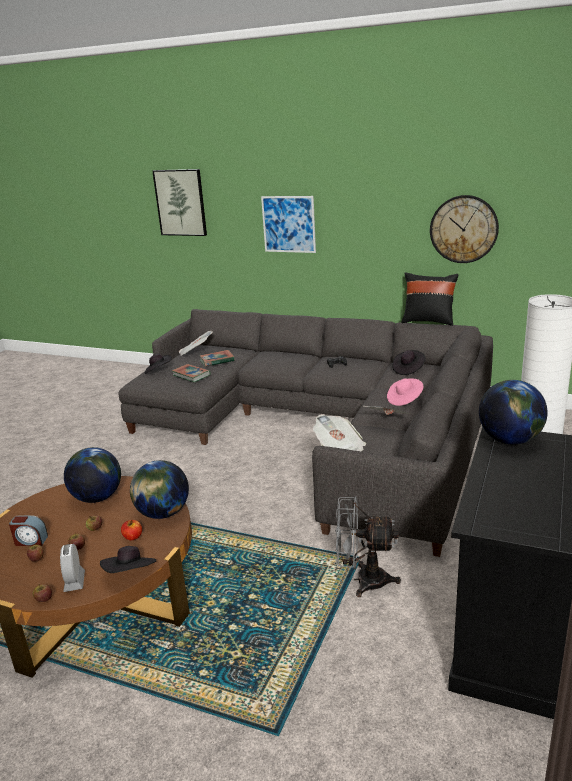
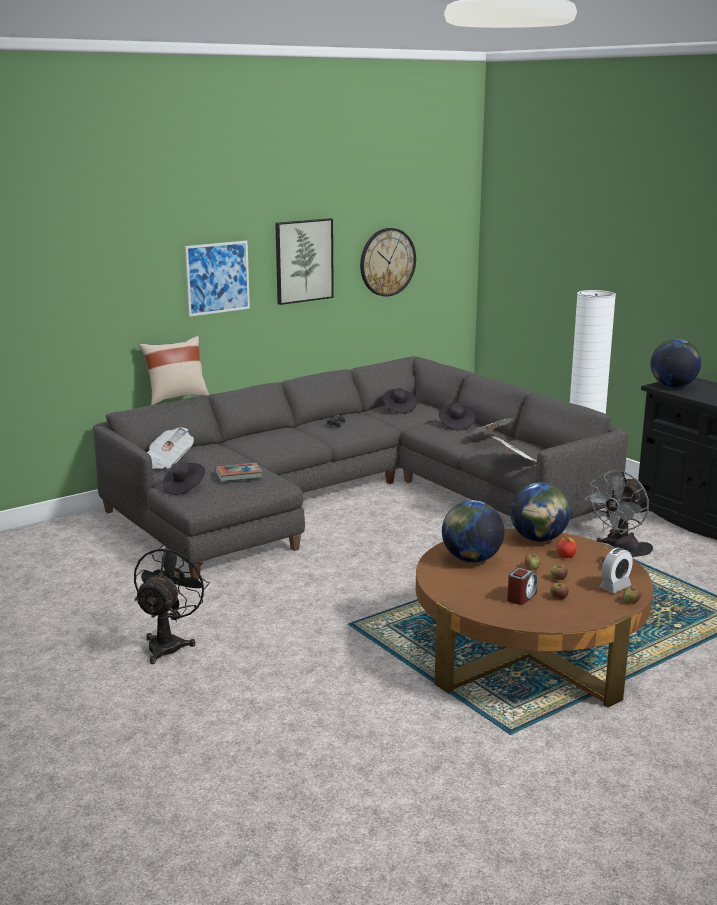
camera: 60 degrees left, 5 degrees down
(38, 460) = (169, 644): none -> black fan
(74, 581) = (615, 587): alarm clock -> alarm clock turned 60 degrees counterclockwise
(181, 202) = (68, 265): picture -> picture (303, 261)
(217, 360) = (221, 458): book -> none
(245, 310) = (176, 397): none -> beige pillow
(404, 399) = (456, 425): pink hat -> black hat
(428, 321) = (372, 361): black pillow -> none

